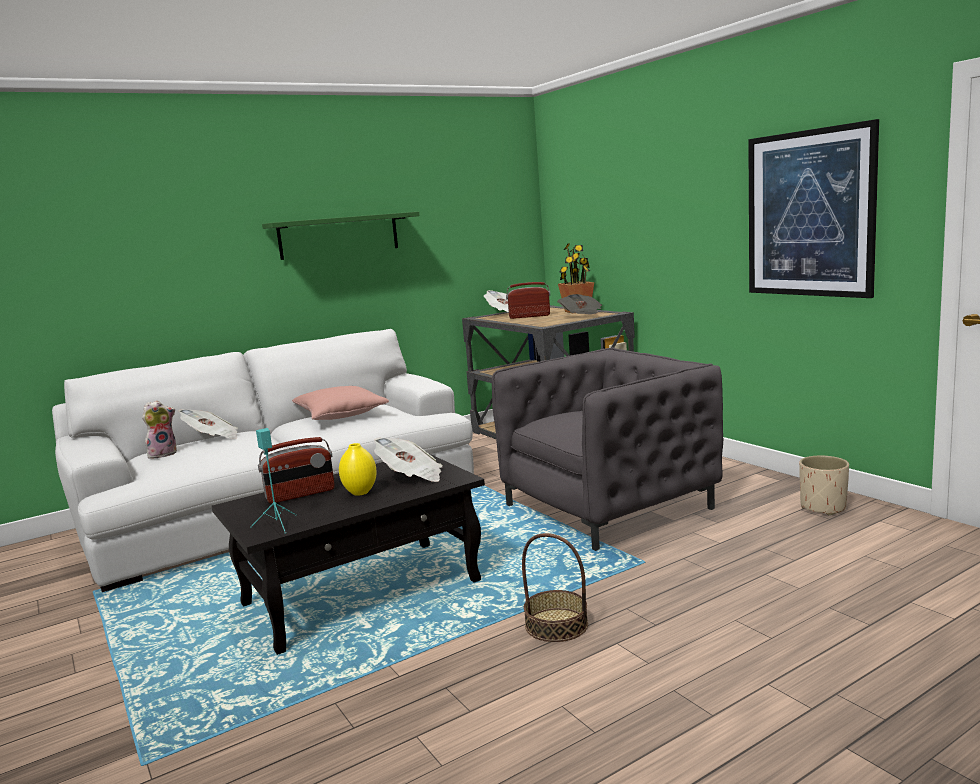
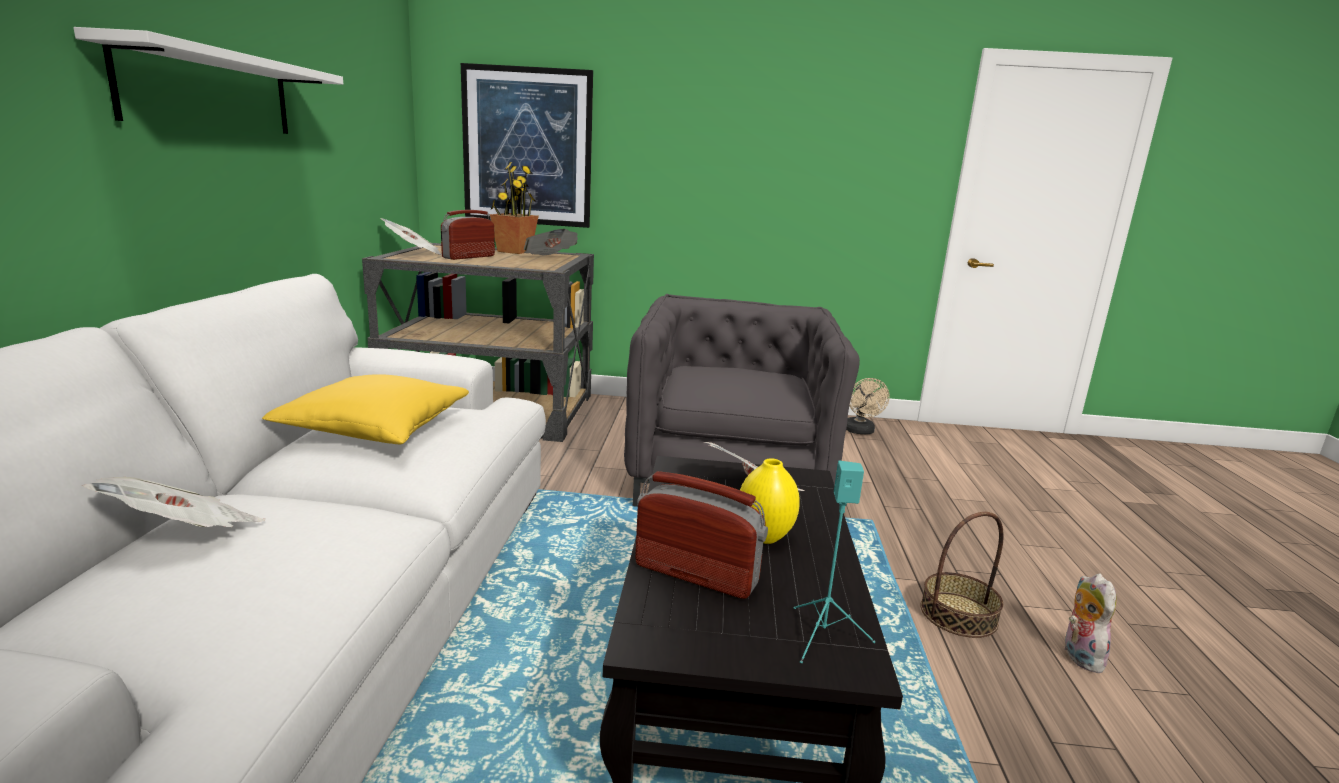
camera: 55 degrees left, 5 degrees up
(163, 454) = (126, 613): plush toy -> plush toy (1078, 656)
(300, 494) = (696, 574): radio -> radio turned 75 degrees counterclockwise
(339, 236) = (209, 92): green shelf -> white shelf
(341, 415) = (375, 429): pink pillow -> yellow pillow
(809, 214) = (833, 161): picture -> picture (527, 147)
(823, 507) = (860, 431): beige planter -> beige fan

